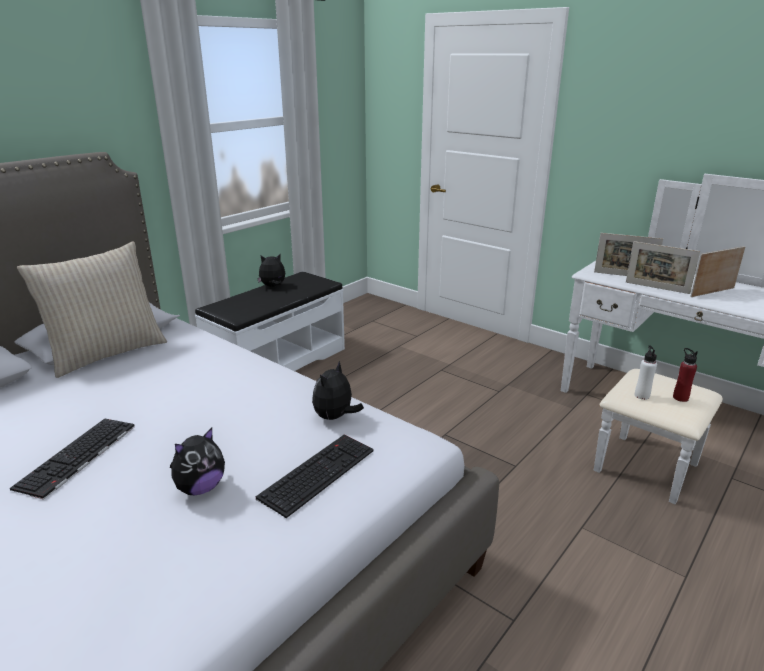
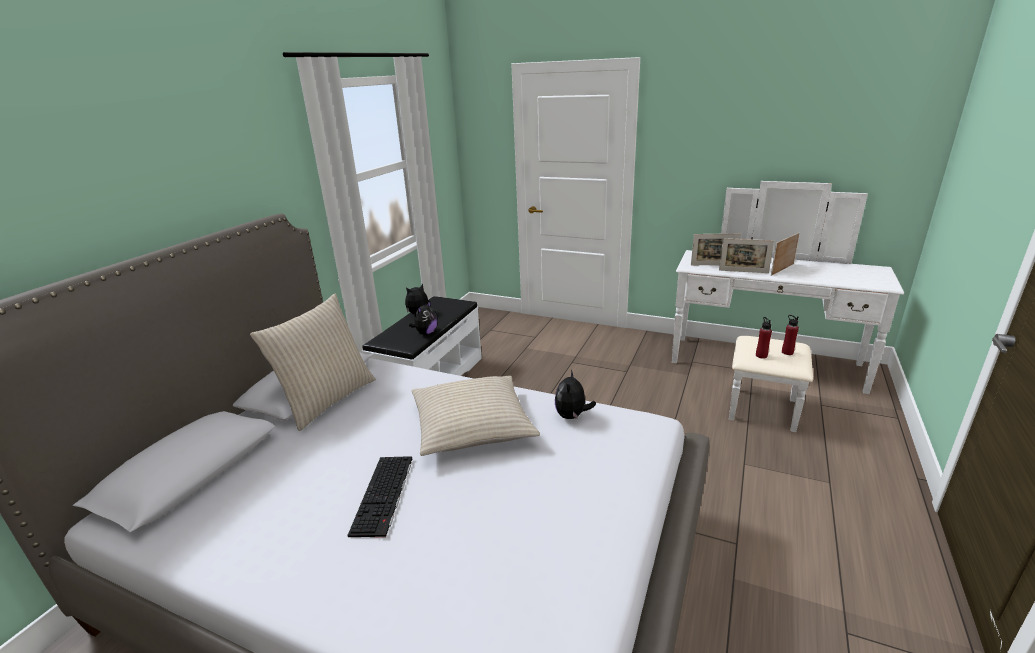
camera: 15 degrees left, 0 degrees up
(200, 488) = (511, 496): plush toy -> plush toy (426, 333)
(221, 406) = (472, 425): none -> beige pillow
(317, 472) = (594, 462): keyboard -> none
(642, 395) = (761, 355): white bottle -> red bottle

